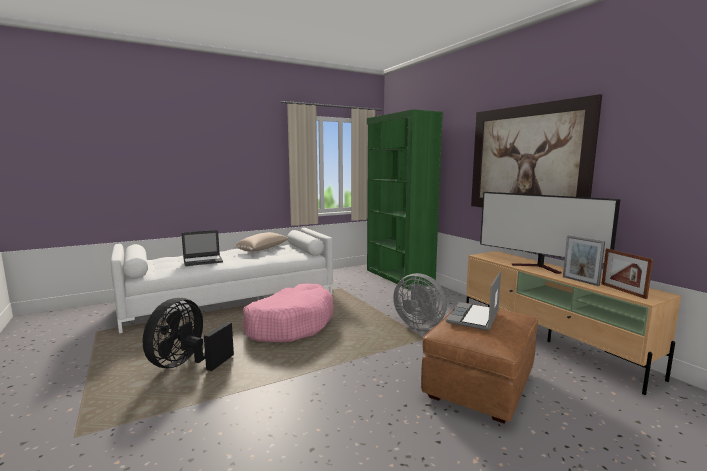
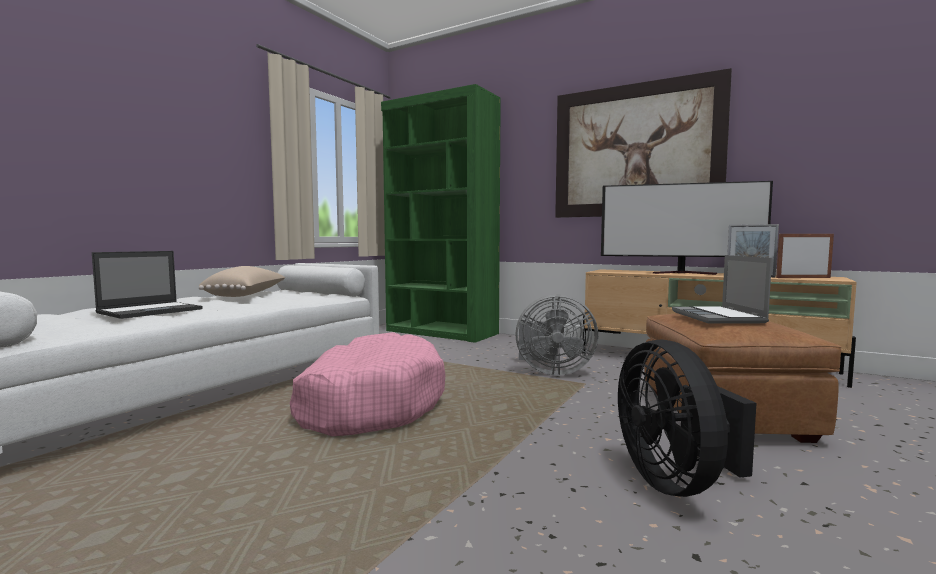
camera: 30 degrees left, 5 degrees down
(187, 364) = (243, 506): black fan -> black fan (676, 482)
(623, 291) = (803, 278): picture frame -> picture frame turned 135 degrees clockwise

